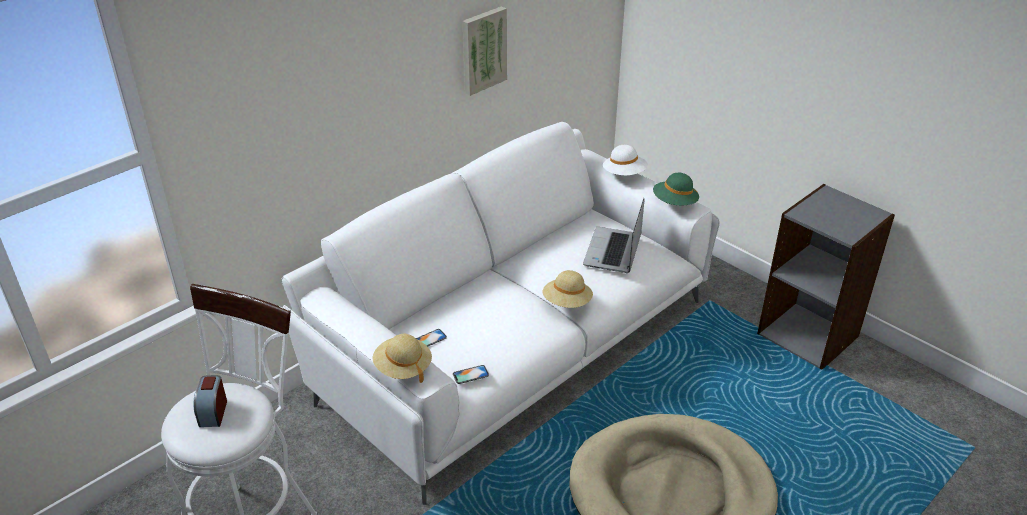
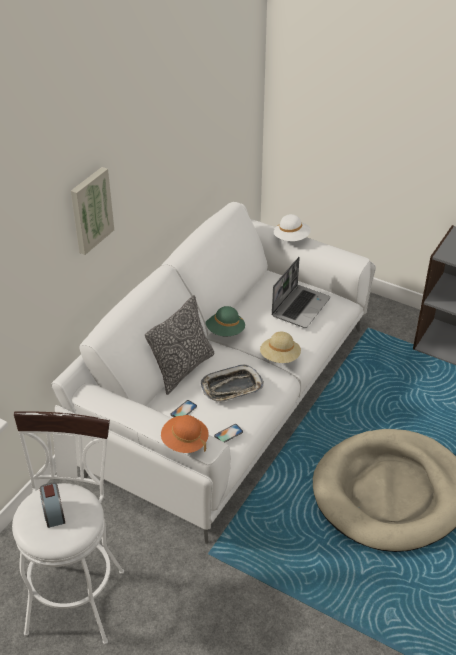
camera: 15 degrees left, 5 degrees up
(403, 368) = (185, 442): beige hat -> orange hat
(448, 296) = (182, 369): none -> pillow
(483, 50) = (174, 157): picture -> picture (90, 210)
(495, 325) = (231, 388): none -> tray
(613, 252) = (300, 307): laptop -> laptop turned 150 degrees counterclockwise
(674, 203) = (340, 258): green hat -> green hat (225, 331)

